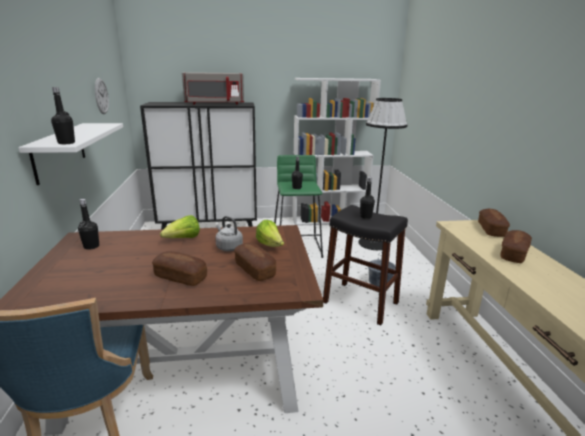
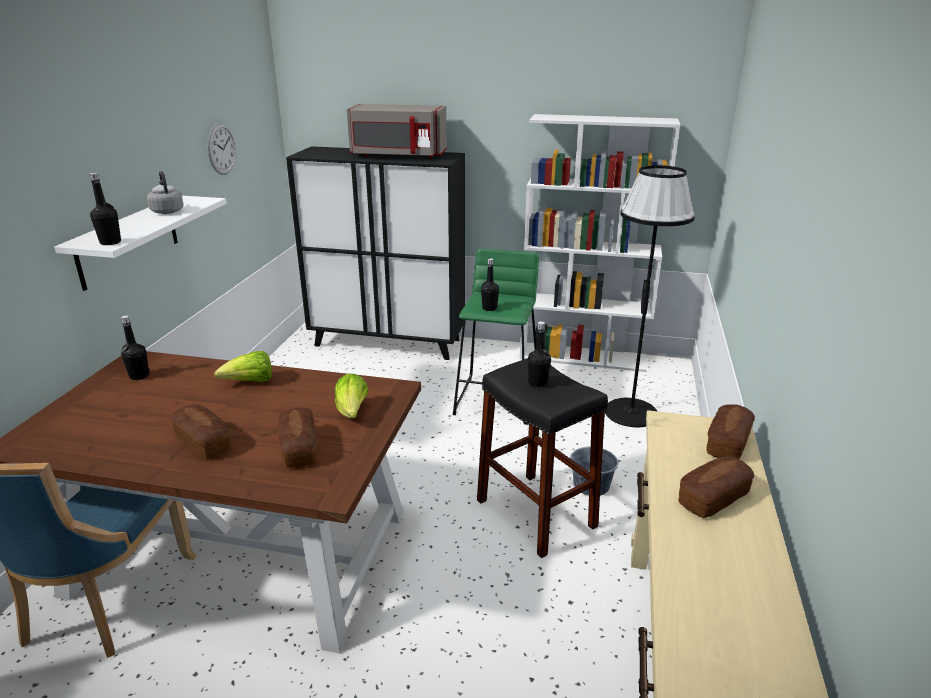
camera: 20 degrees right, 5 degrees up
(228, 247) = (295, 405): grey kettle -> grey kettle (167, 211)

